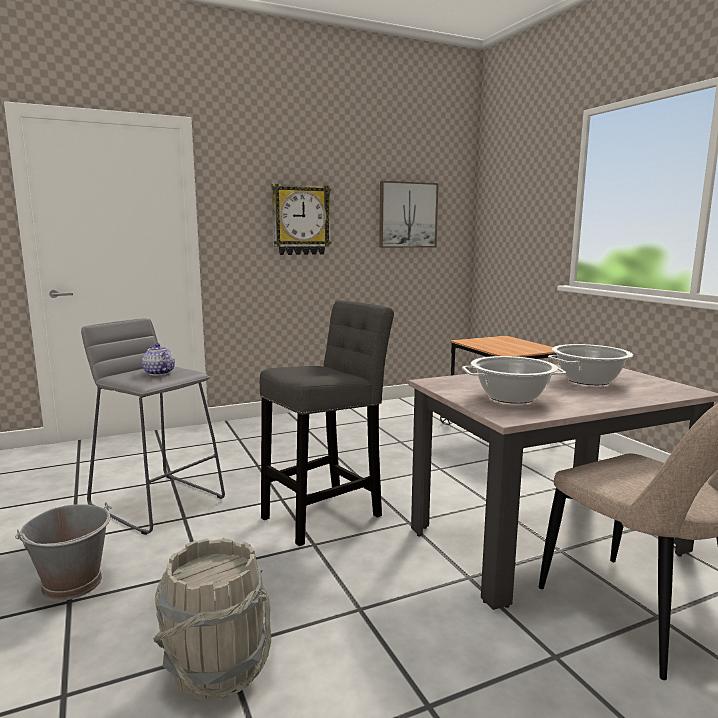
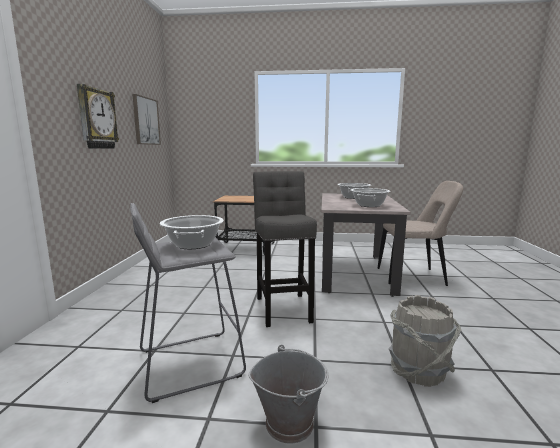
camera: 60 degrees left, 0 degrees up
(159, 373) = (193, 245): teapot -> cooking pot

